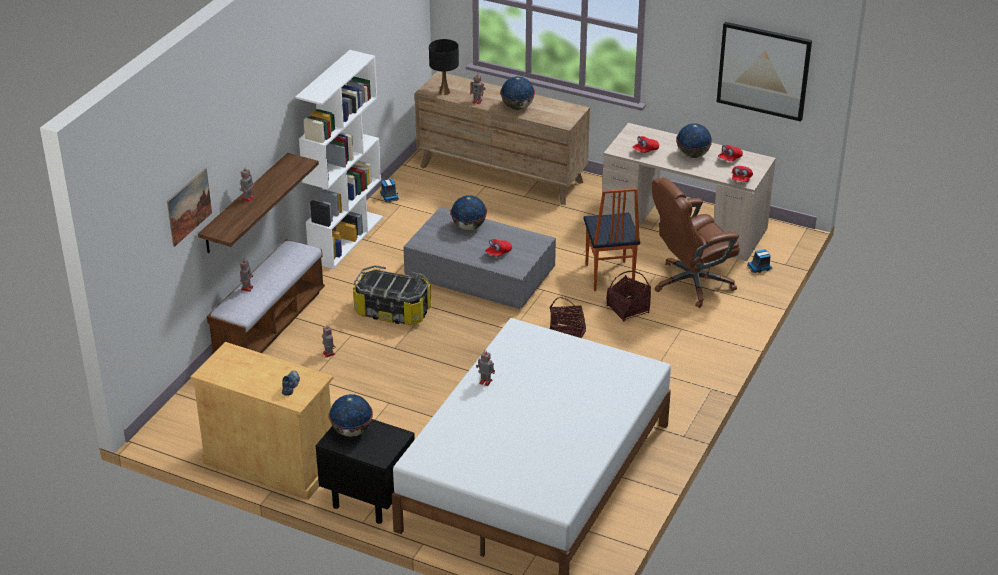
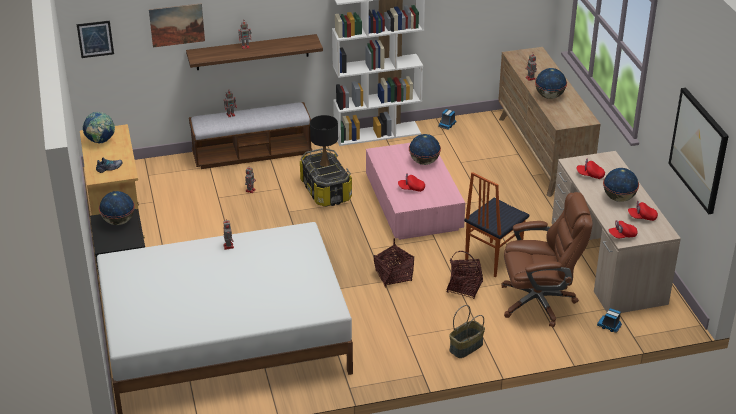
camera: 50 degrees right, 0 degrees up
(128, 266) = (95, 39): none -> picture
(233, 371) = (100, 141): none -> globe
(444, 92) = (521, 61): black table lamp -> black table lamp (325, 163)
(480, 275) = (413, 204): grey coffee table -> pink coffee table
(691, 283) = (539, 301): brown office chair -> brown office chair turned 150 degrees clockwise
(704, 349) = (466, 347): none -> basket

